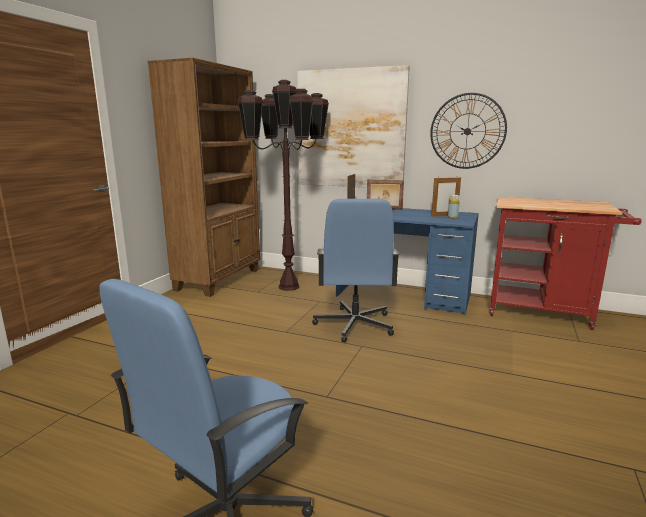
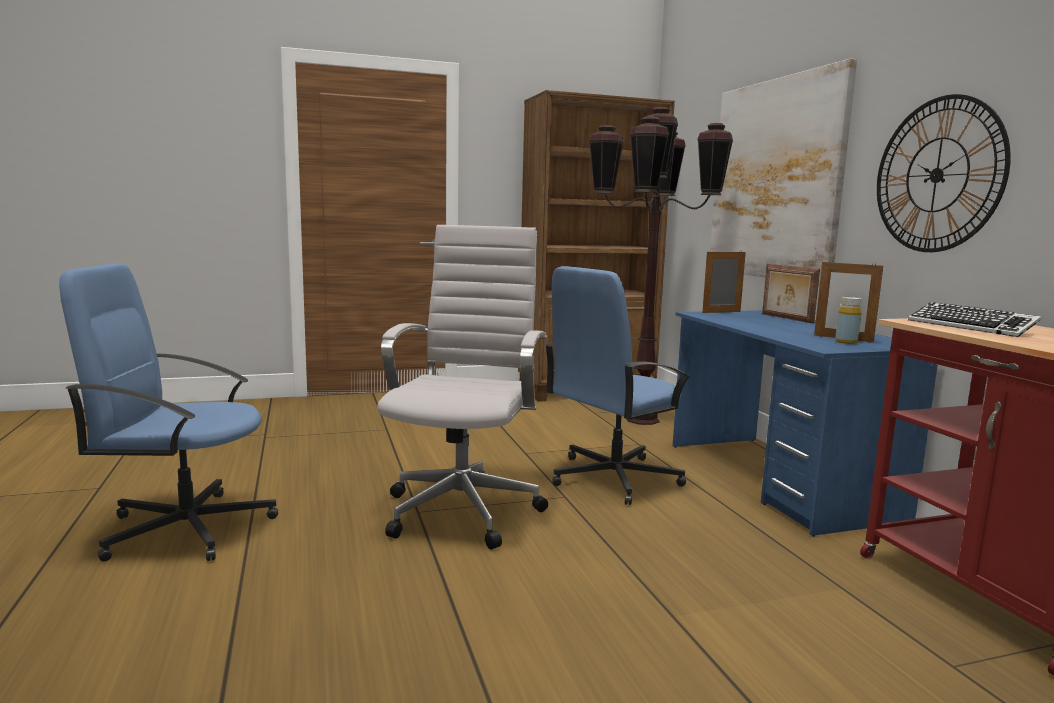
camera: 50 degrees right, 5 degrees down
(342, 380) = (464, 509): none -> white office chair
(527, 203) = (970, 327): none -> keyboard

